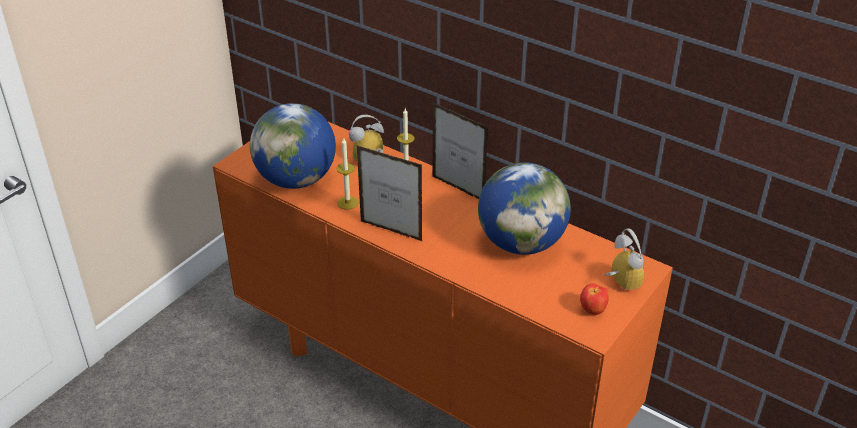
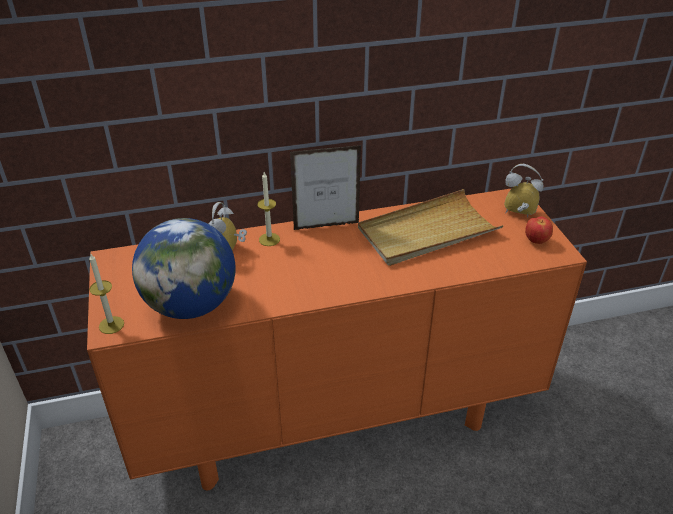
camera: 50 degrees left, 0 degrees up
(347, 202) = (265, 291): candle -> candle (111, 325)
(391, 231) = (334, 287): picture frame -> none
(521, 243) = (427, 232): globe -> beige tray

